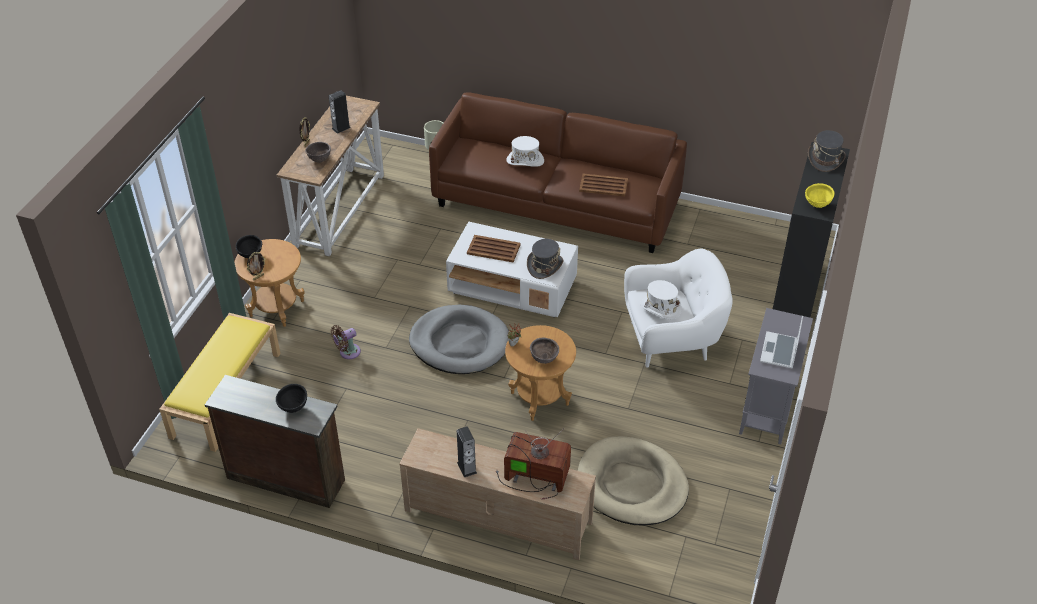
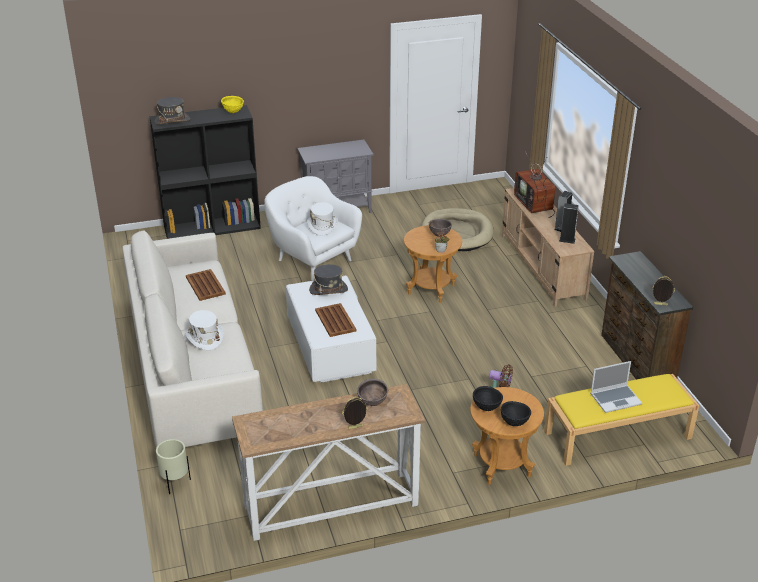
camera: 125 degrees left, 10 degrees down
(258, 277) = (531, 402): picture frame -> picture frame (660, 304)
(293, 408) = (637, 270): black bowl -> black bowl (486, 408)
(341, 128) = (305, 418): speaker -> speaker (567, 240)
(459, 343) = (421, 345): grey dog bed -> none
(556, 203) = (193, 370): brown sofa -> white sofa
(779, 351) = (342, 149): laptop -> laptop (615, 399)

